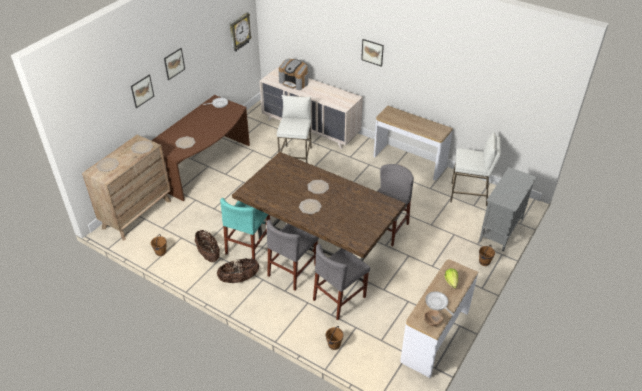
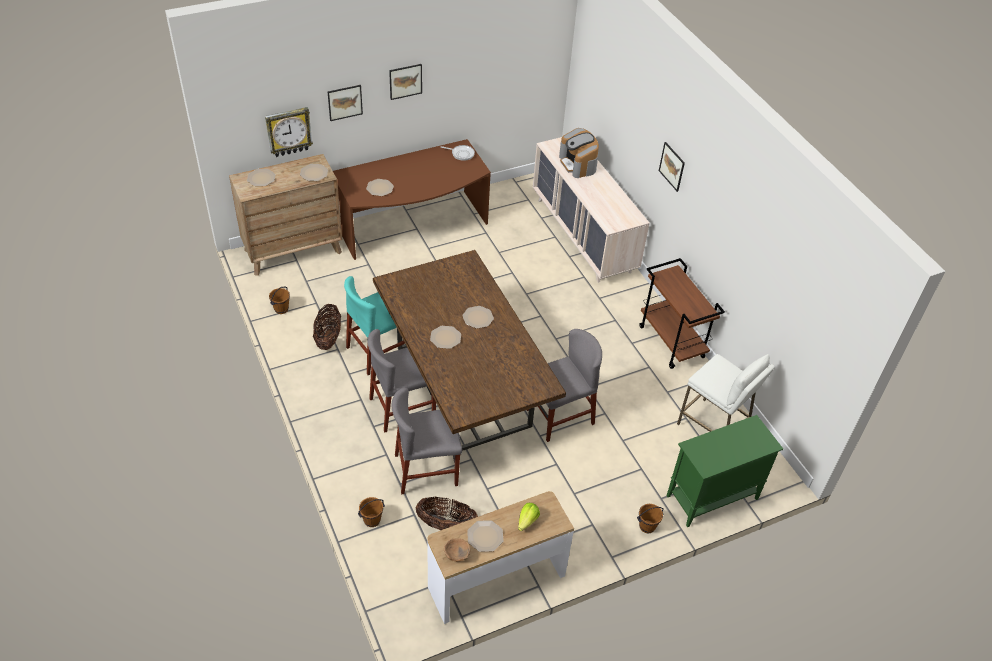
camera: 30 degrees right, 5 degrees up
(239, 32) = (532, 67): wall clock -> wall clock (288, 131)
(239, 279) = (336, 385): basket -> basket (446, 525)
(296, 157) = (531, 266): white stool -> none
(409, 162) = (672, 342): console table -> brown cart
(437, 303) = (485, 537): frying pan -> plate
(501, 230) = (711, 497): grey cabinet -> green cabinet

